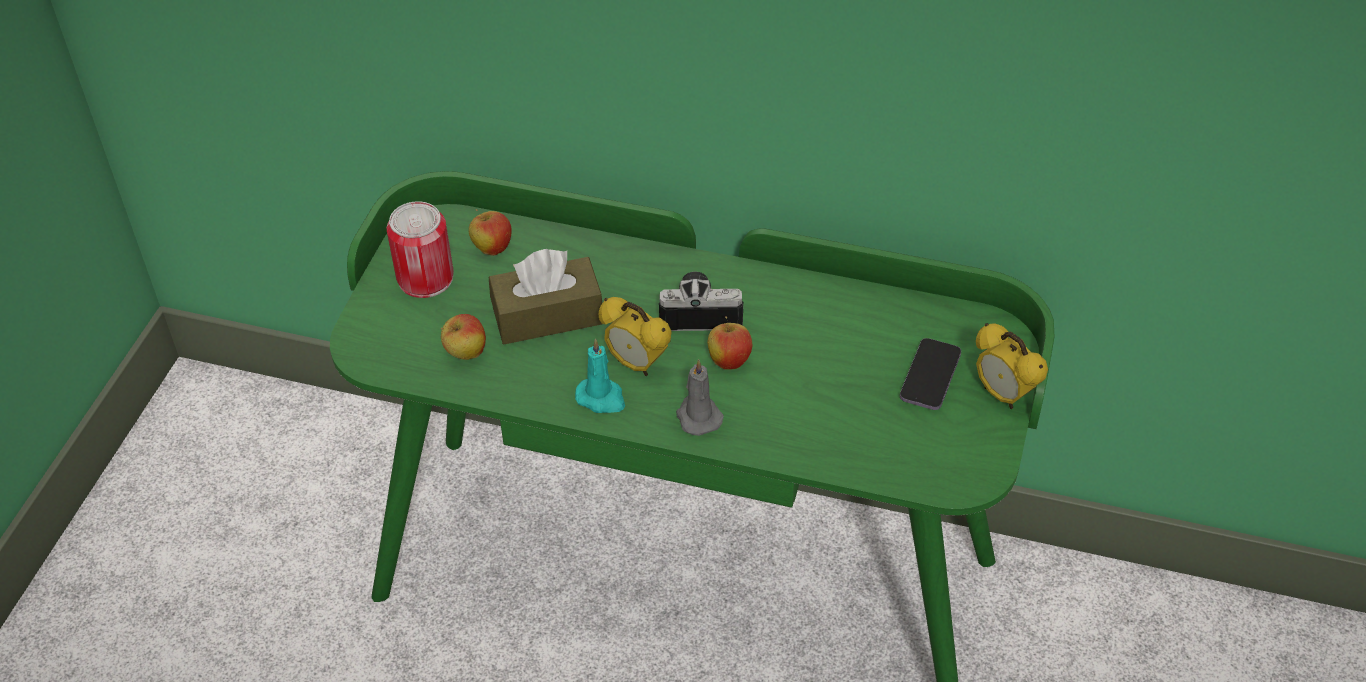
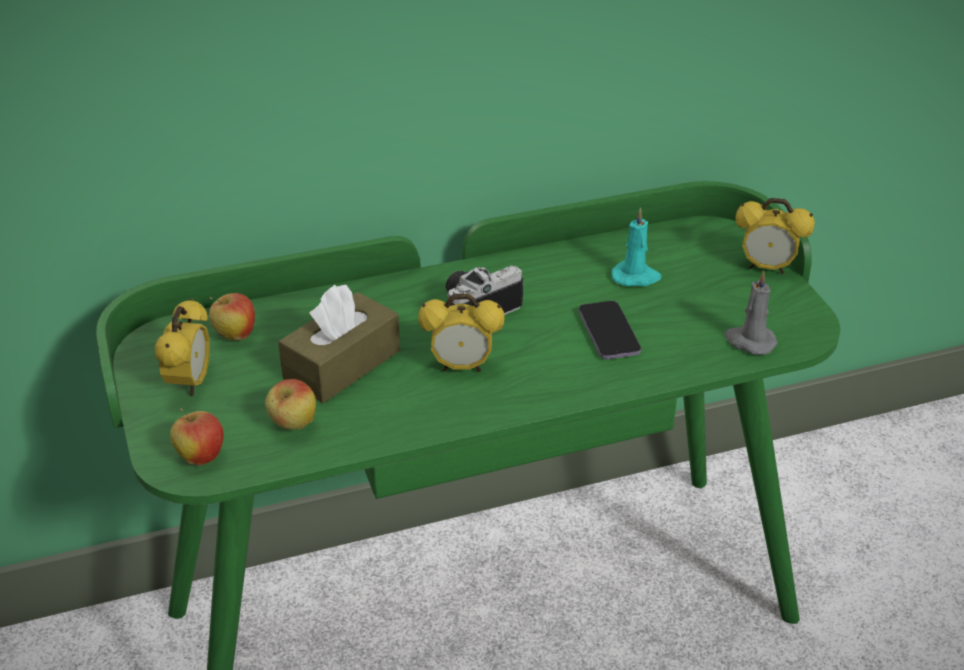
camera: 35 degrees left, 10 degrees down
(425, 278) = (191, 384): can -> alarm clock
(601, 398) = (458, 405): turquoise candle -> turquoise candle (636, 277)
(697, 416) = (555, 381): grey candle -> grey candle (749, 341)
(729, 361) = (537, 332): apple -> apple (200, 457)
(930, 376) = (702, 278): phone -> phone (608, 332)

